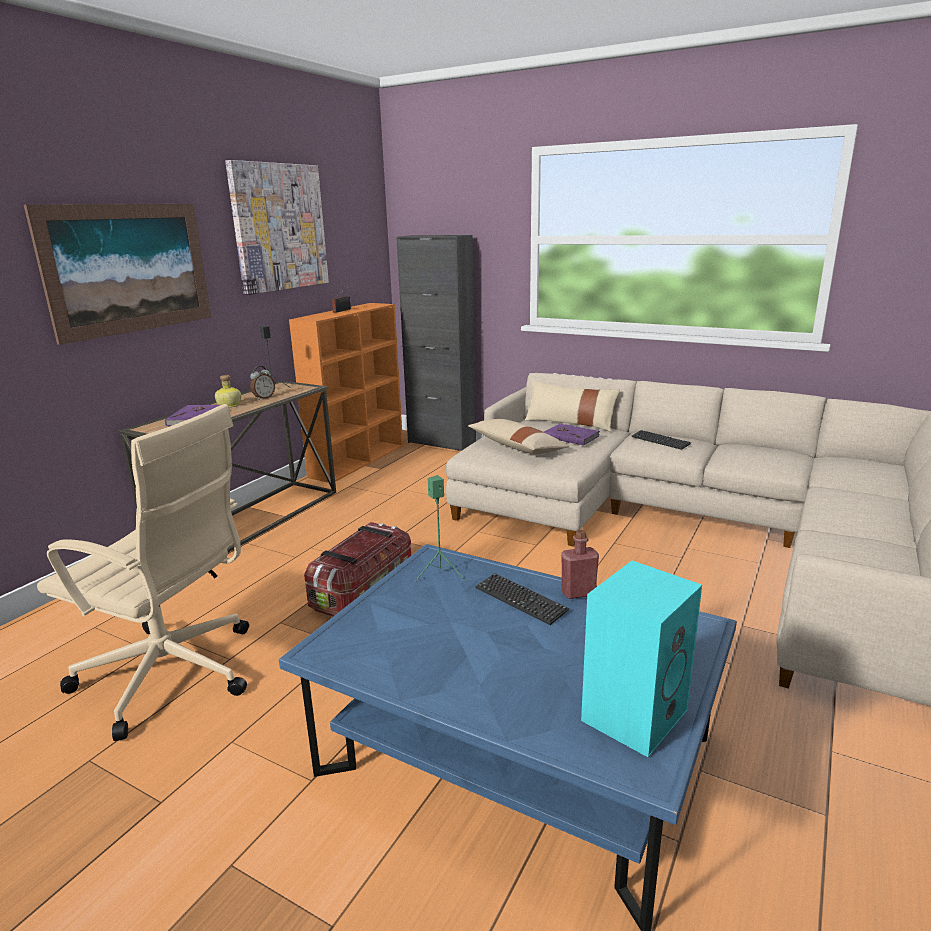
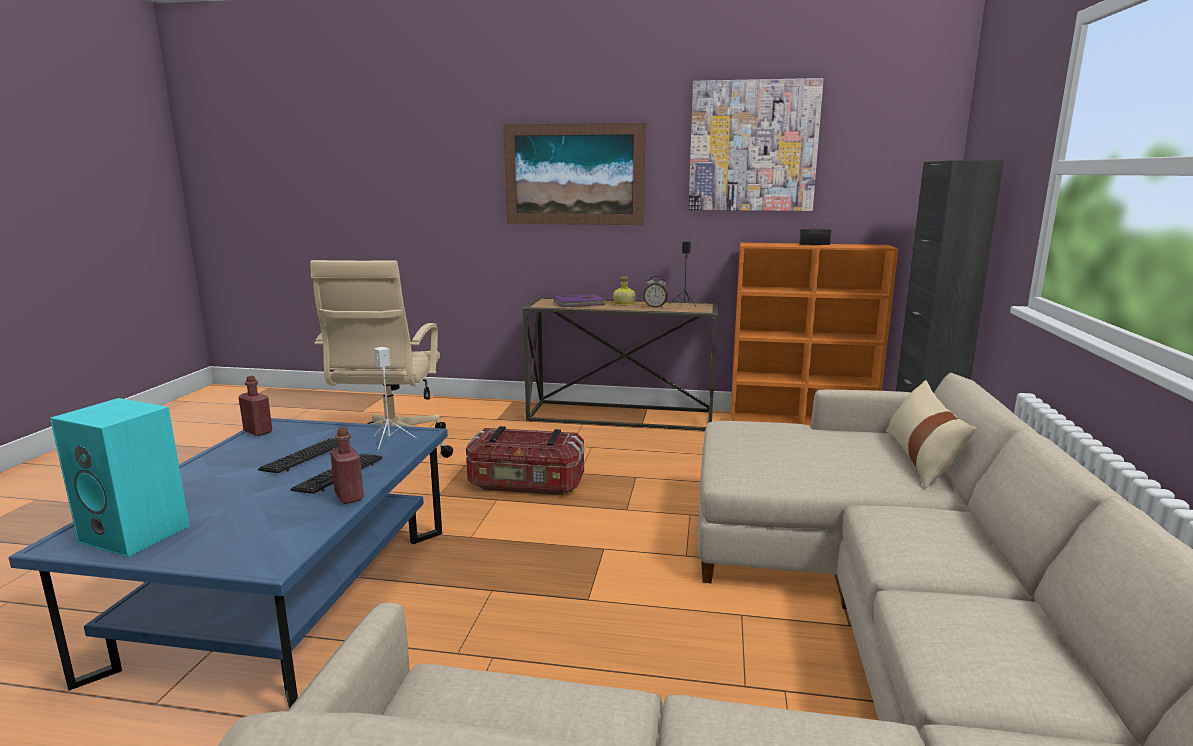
camera: 70 degrees right, 5 degrees down
(341, 659) = (258, 432): none -> red bottle
(440, 573) = (390, 441): green speaker -> white speaker
(516, 447) = (773, 440): beige pillow -> none
(571, 436) = (847, 461): purple book -> none
(660, 441) = (930, 529): keyboard -> keyboard (305, 457)

